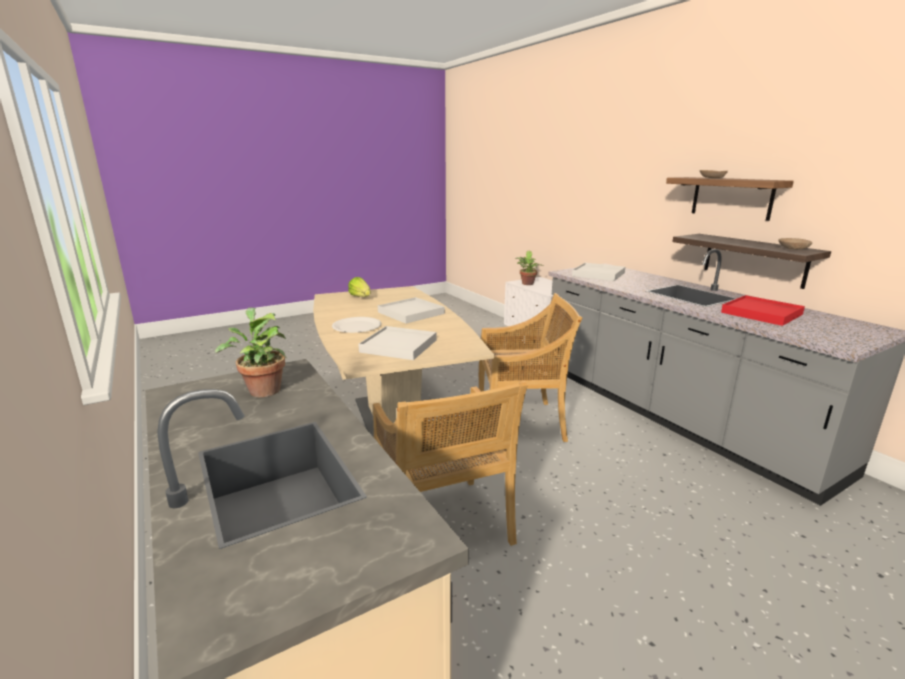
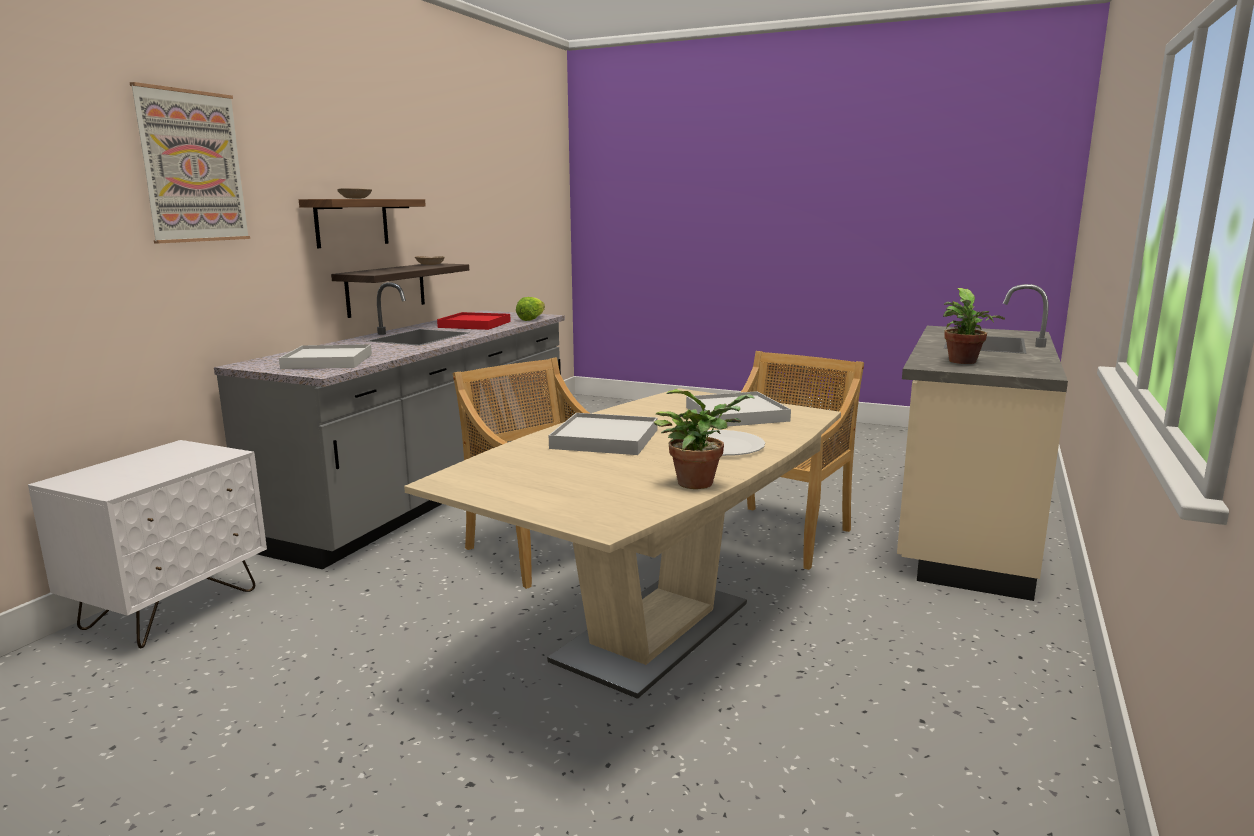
camera: 125 degrees left, 5 degrees down
(360, 297) = (566, 494): lettuce -> lettuce (531, 319)
(527, 284) = (137, 479): potted plant -> potted plant (700, 482)
(625, 157) = (192, 167): none -> picture

